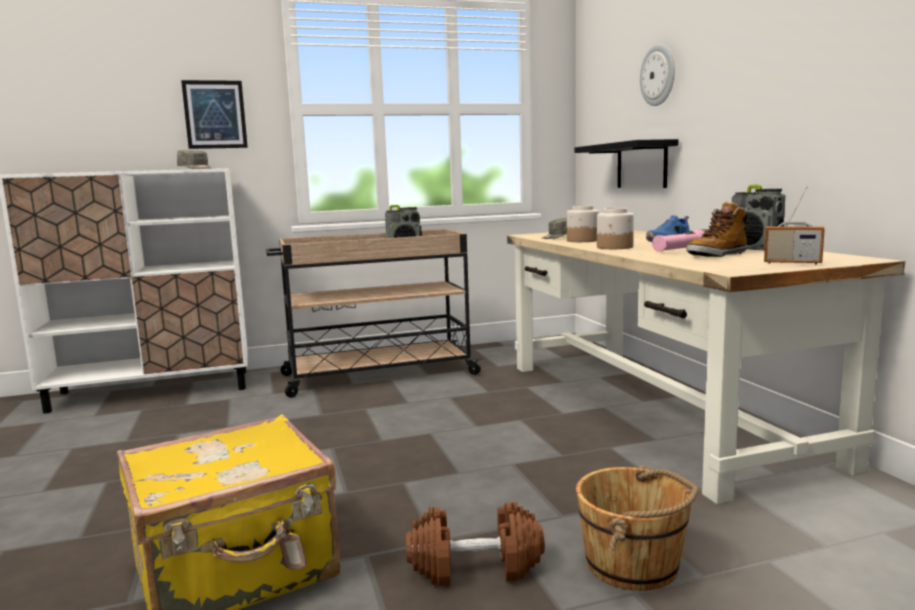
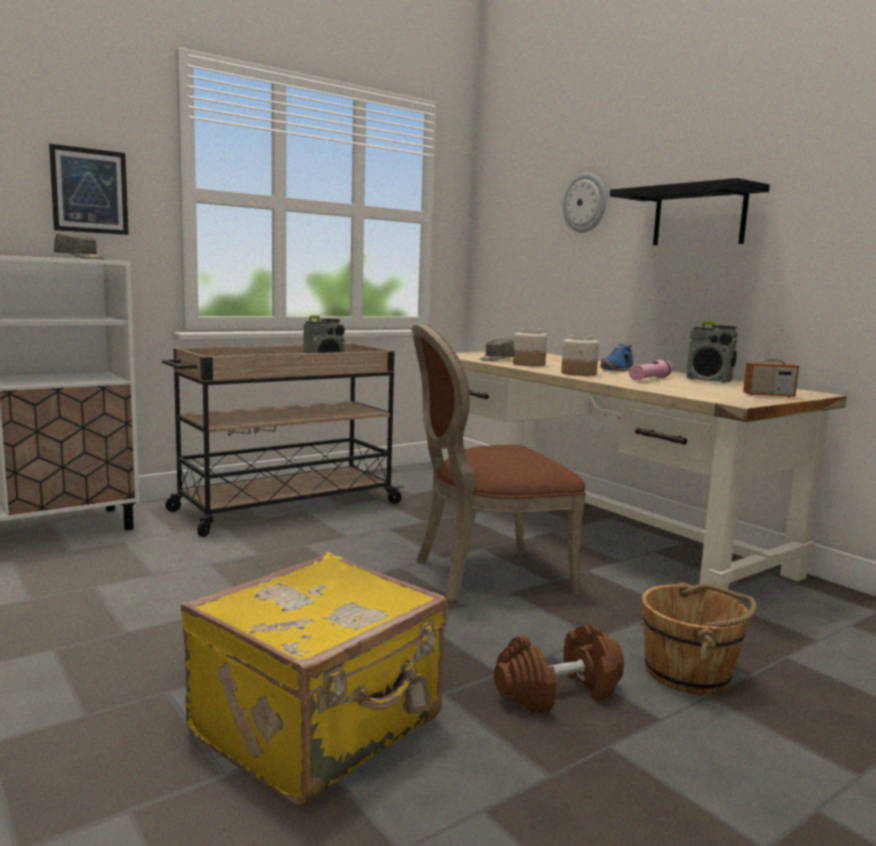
camera: 20 degrees left, 0 degrees up
(503, 444) = (485, 574): none -> brown chair
(641, 165) = (560, 289): black shelf -> black shelf (699, 217)
(717, 255) = (690, 385): boot -> none

